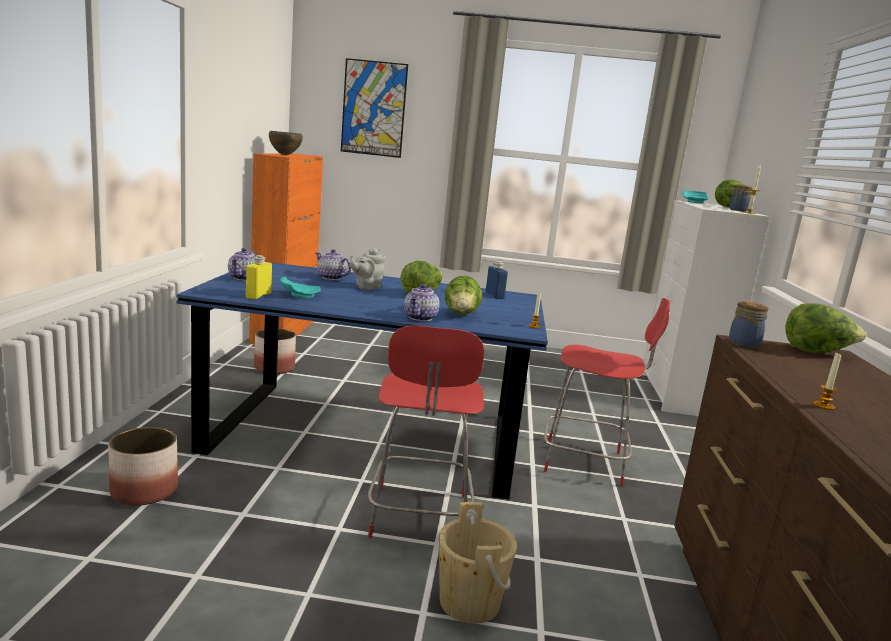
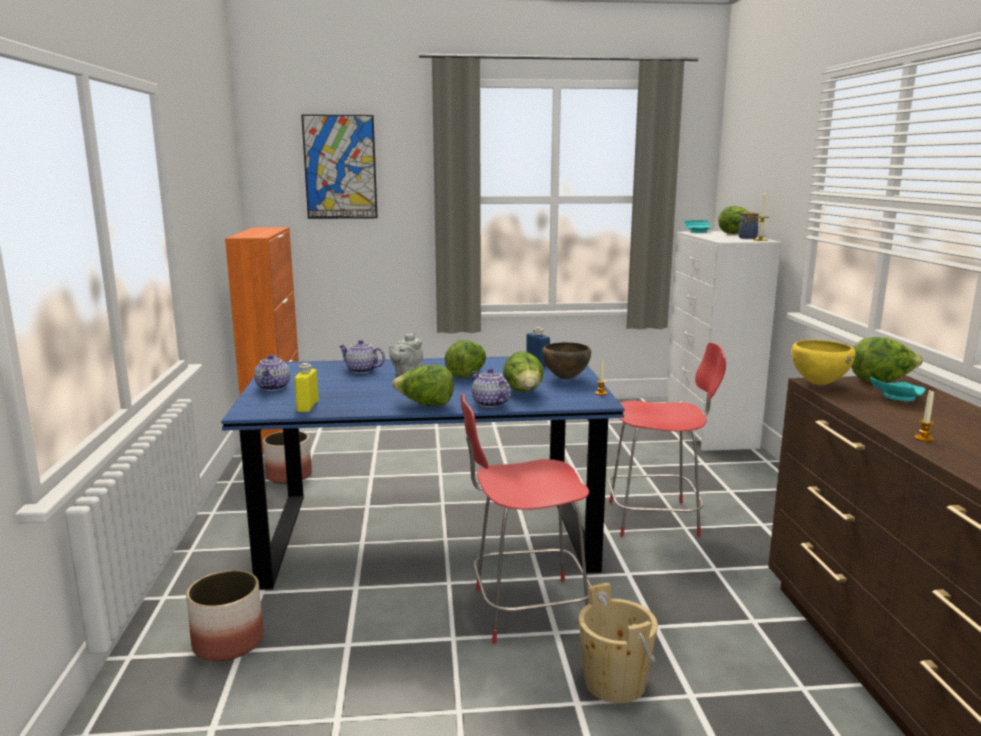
camera: 10 degrees left, 0 degrees up
(284, 155) = (256, 234): brown bowl -> brown bowl (565, 378)
(299, 295) = (348, 398): turquoise plate -> turquoise plate (896, 398)
(361, 310) = (425, 405): none -> lettuce
(419, 518) = (525, 610): red chair -> red chair turned 90 degrees clockwise
(421, 318) = (489, 404): teapot -> teapot turned 135 degrees clockwise
(744, 343) = (818, 384): jar -> yellow bowl

